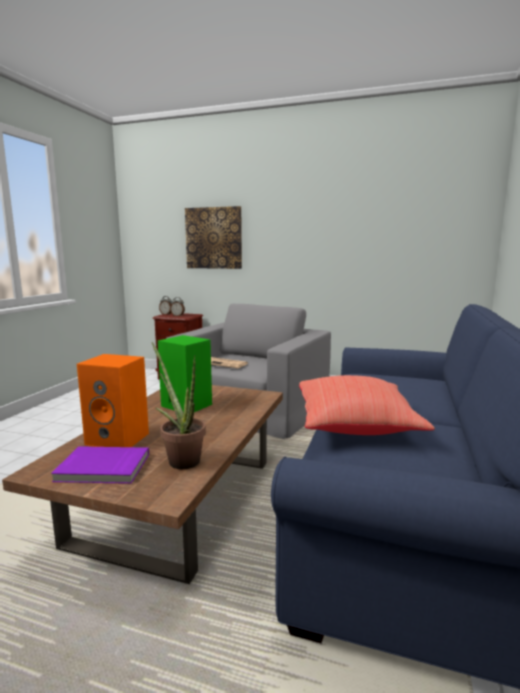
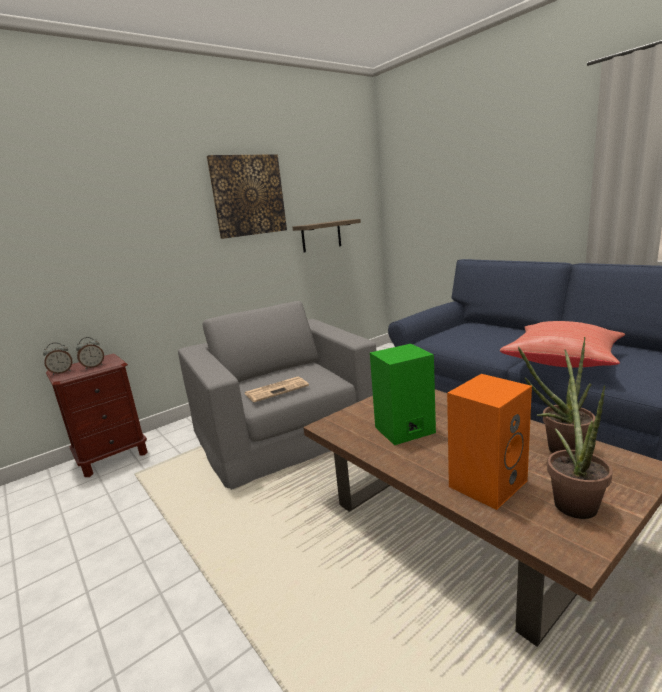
camera: 55 degrees left, 5 degrees up
(103, 468) = (572, 500): purple book -> potted plant
(214, 238) = (106, 236): picture -> picture (248, 195)
(397, 259) = (321, 236): none -> shelf

